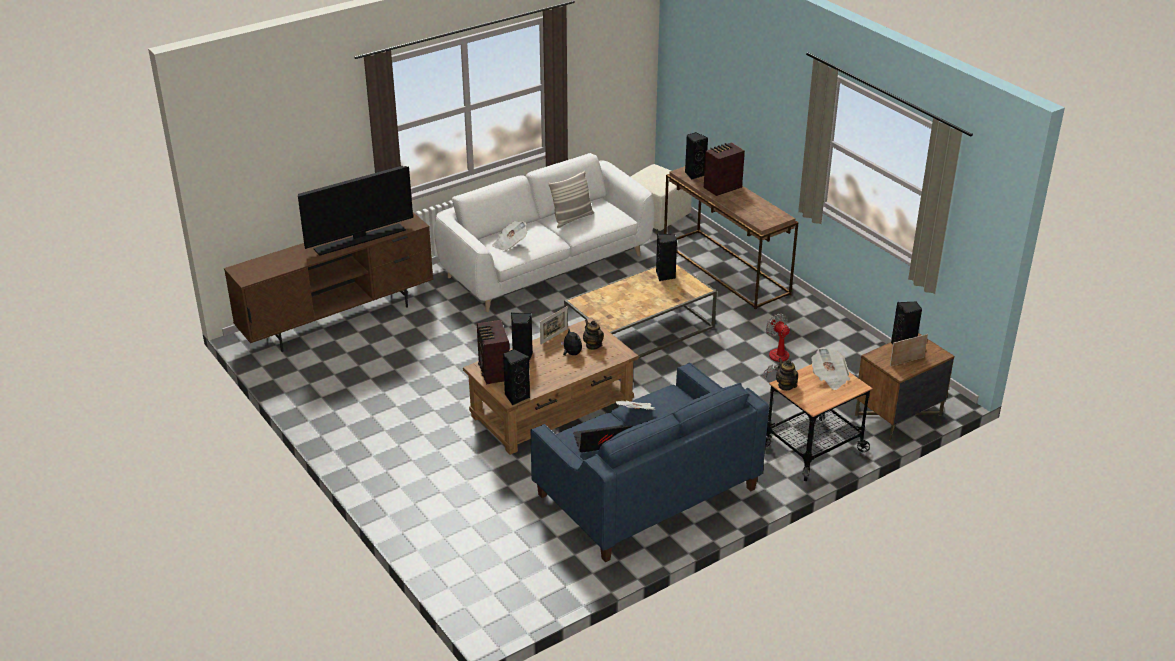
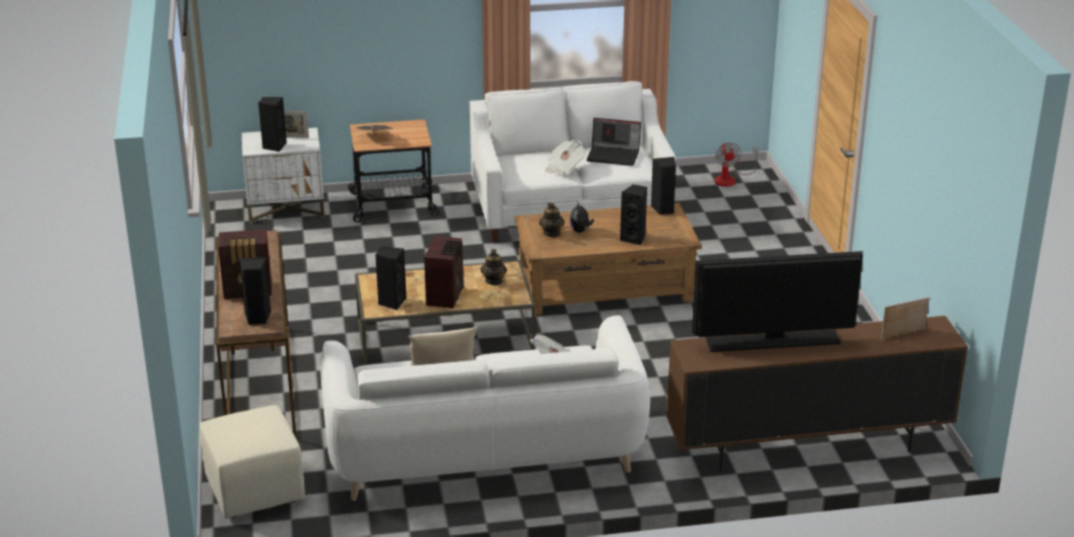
camera: 155 degrees left, 5 degrees down
(493, 372) = (672, 233): radio -> radio (446, 296)
(554, 336) = (585, 250): picture frame -> picture frame (903, 333)
(646, 491) = (569, 210): blue sofa -> white sofa
(777, 360) = (333, 275): fan -> fan (730, 179)
(786, 386) = (420, 140): teapot -> teapot (494, 281)
(898, 415) = (286, 208): brown nightstand -> white nightstand

